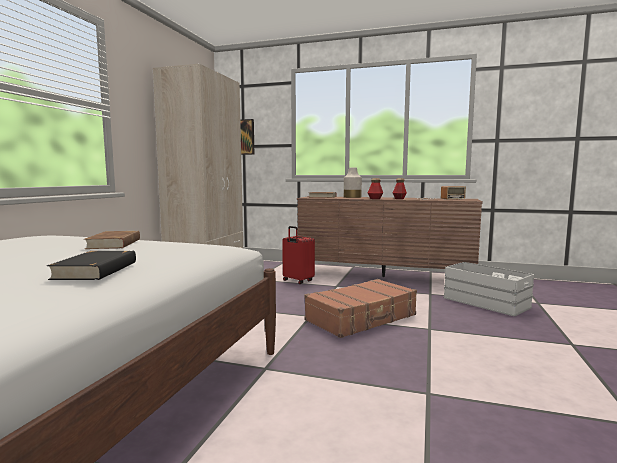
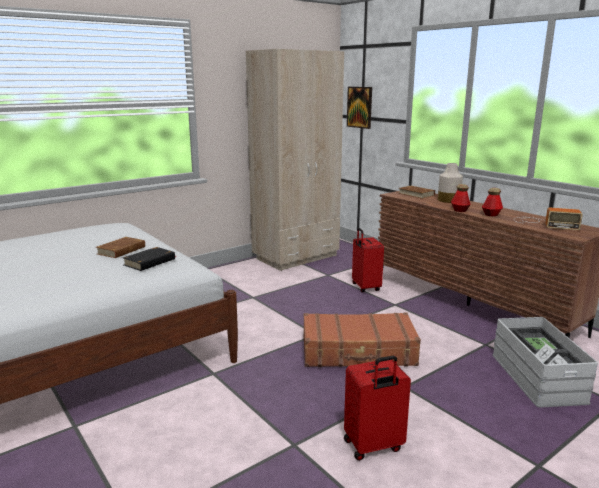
camera: 35 degrees right, 10 degrees up
(96, 270) = (59, 284): black book -> black book (150, 262)
(479, 370) = (373, 446): none -> red suitcase

